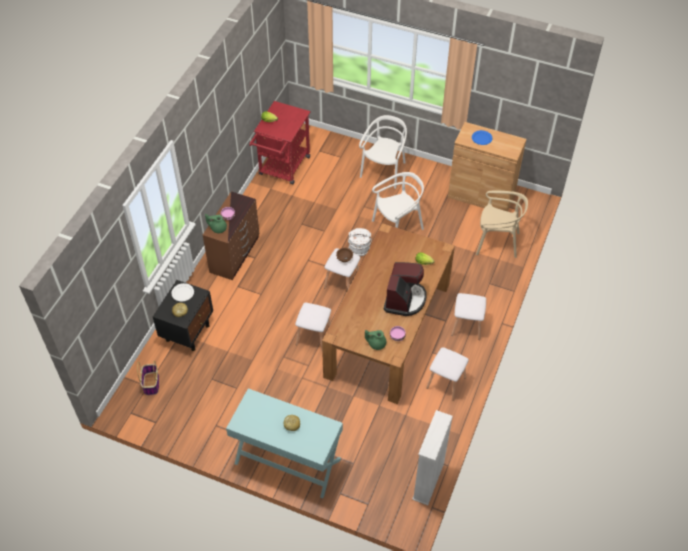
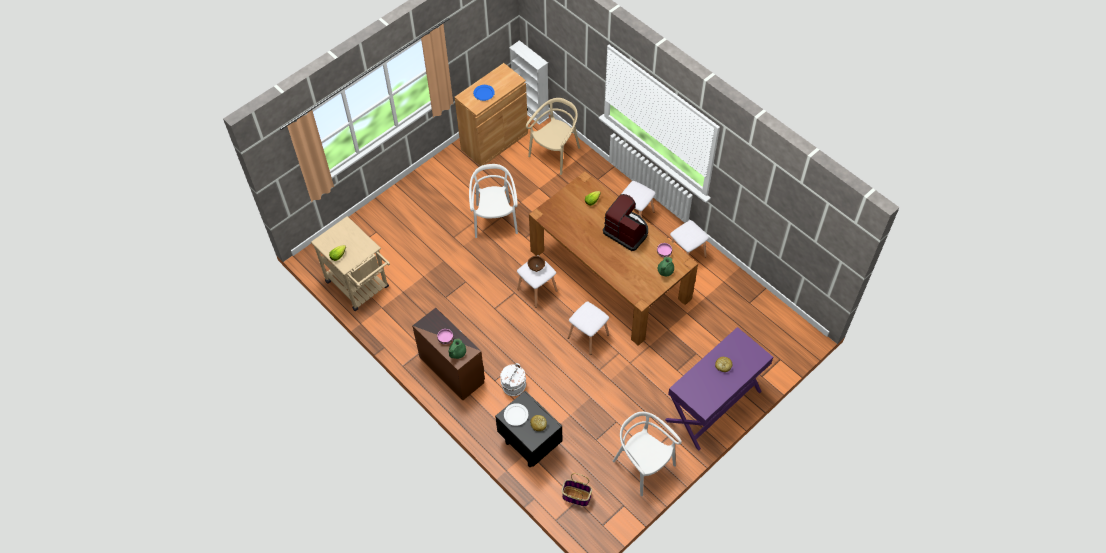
camera: 65 degrees left, 5 degrees up
(282, 169) = (361, 287): red cart -> beige cart
(287, 461) = (713, 406): turquoise console table -> purple console table
(359, 249) = (504, 261): white bucket -> white bucket (513, 386)
(384, 171) = (418, 203): white chair -> white chair (643, 465)
(428, 481) = (776, 306): white bookcase -> white bookcase (530, 110)

